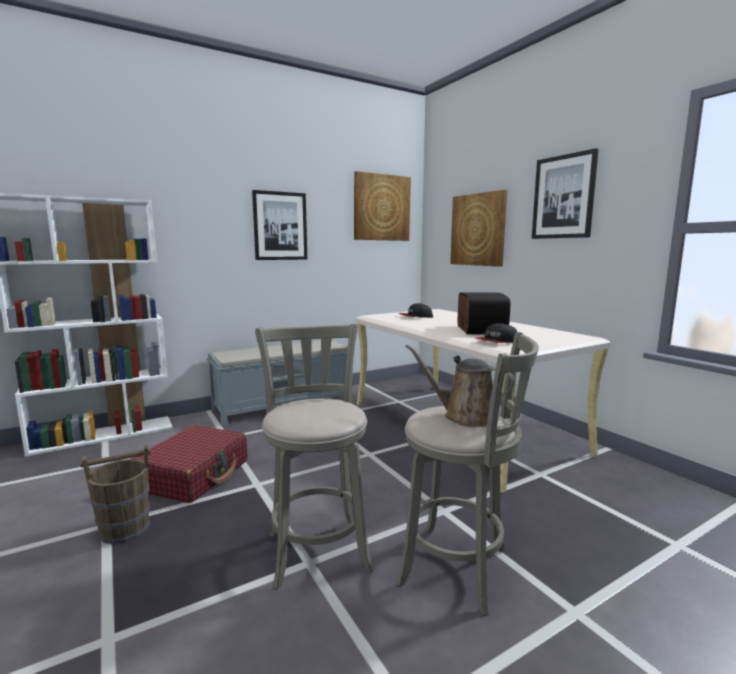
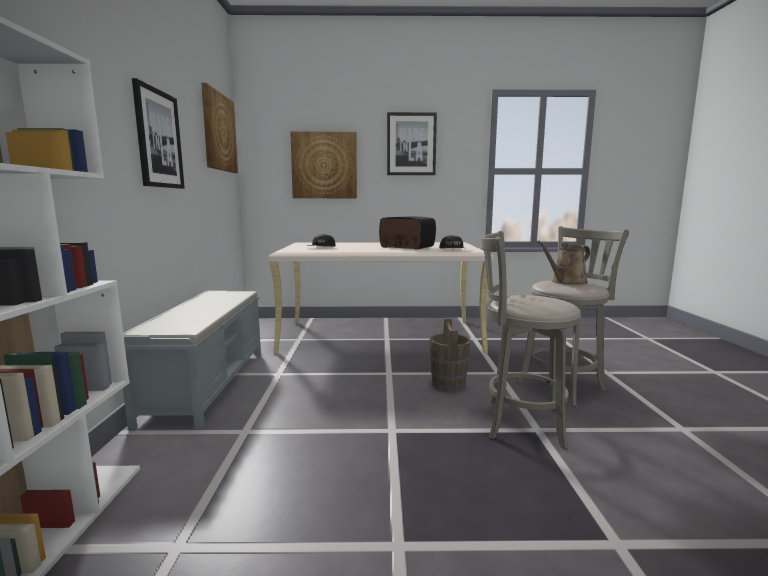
camera: 60 degrees left, 0 degrees up
(125, 529) = (421, 527): brown bucket -> brown bucket (448, 384)
(194, 475) = (327, 465): red suitcase -> none

